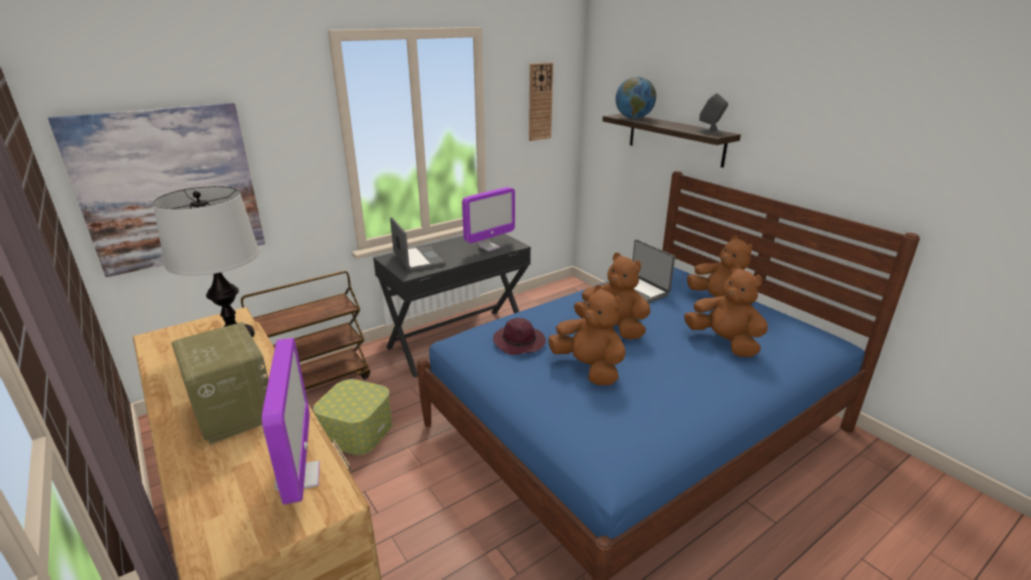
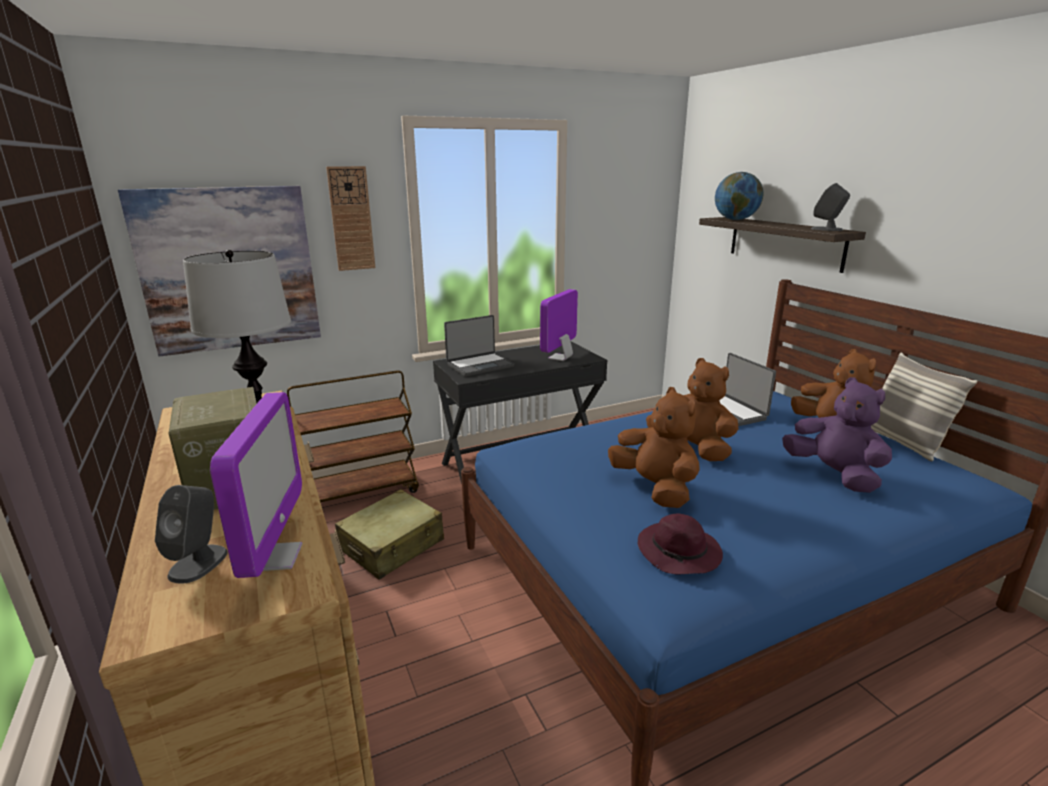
camera: 10 degrees right, 5 degrees down
(233, 490) = (199, 563): none -> grey speaker
(357, 431) = (392, 545): storage box -> beige suitcase
(418, 260) = (479, 365): laptop -> laptop turned 75 degrees clockwise
(489, 247) = (560, 358): monitor -> monitor turned 150 degrees clockwise
(520, 343) = (577, 455): purple hat -> purple hat (680, 553)
(540, 102) = (630, 205): wall clock -> wall clock (351, 219)
(724, 342) = (834, 475): brown plush toy -> purple plush toy
(772, 308) = (902, 442): none -> pillow

